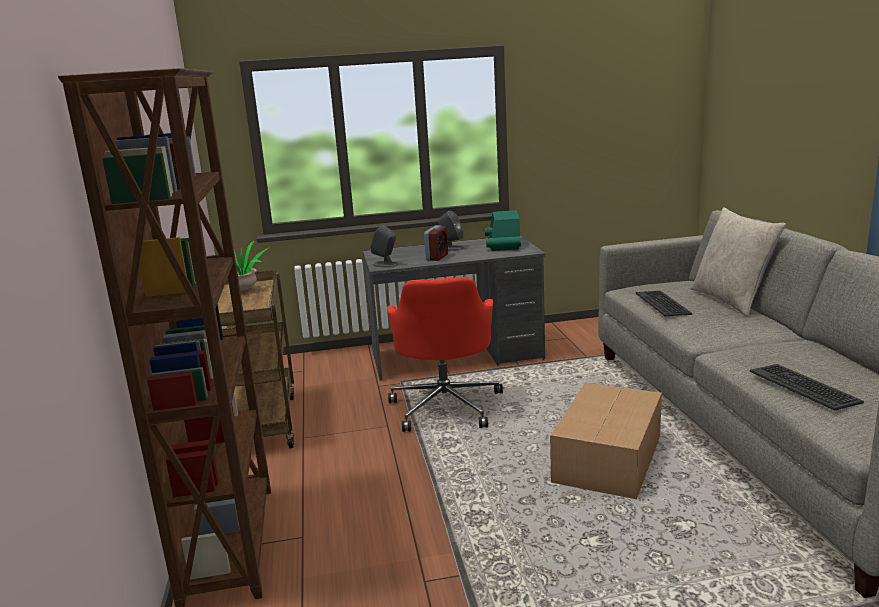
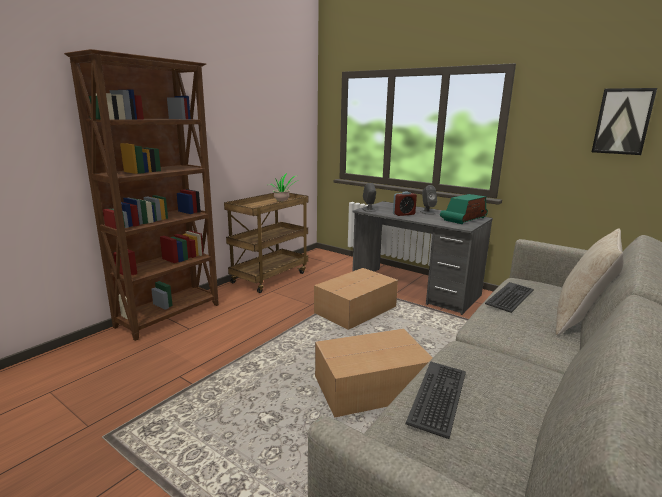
camera: 45 degrees right, 0 degrees up
(446, 406) = (354, 310): red office chair -> cardboard box
(618, 104) = (622, 121): none -> picture

